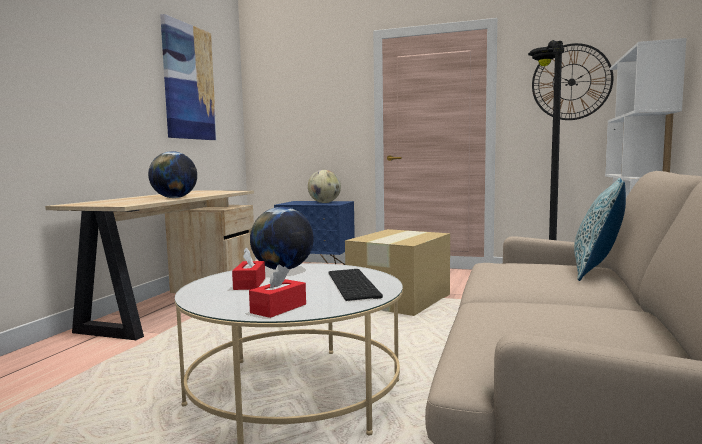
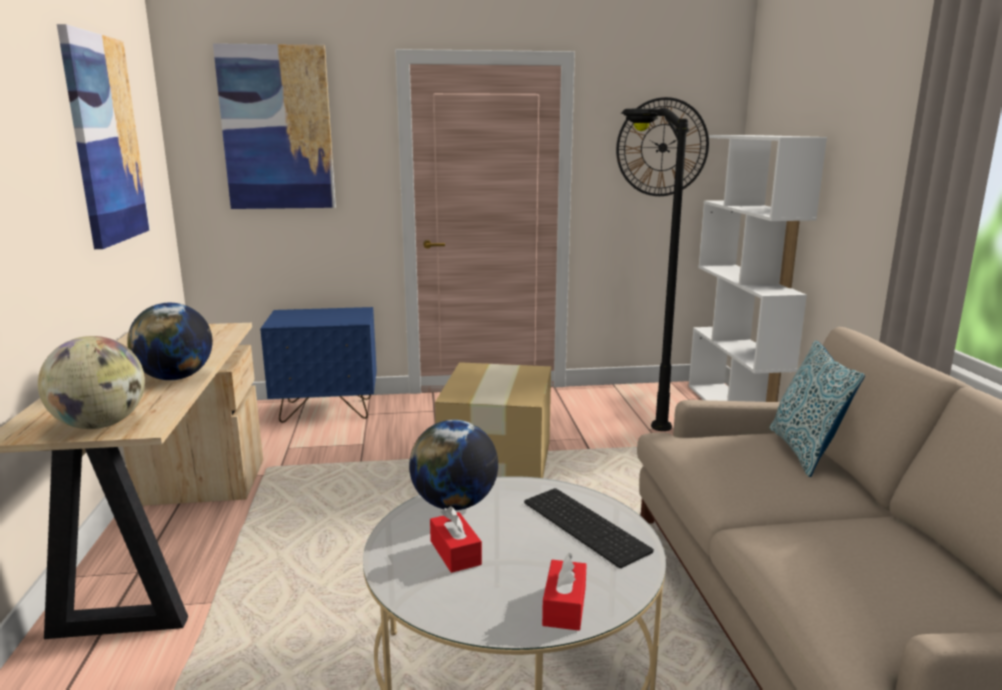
camera: 25 degrees left, 10 degrees up
(302, 86) = (277, 128): none -> picture
(324, 203) = (336, 316): globe -> globe (100, 425)

